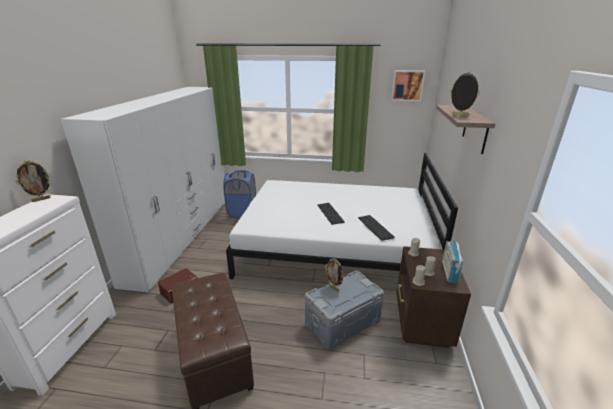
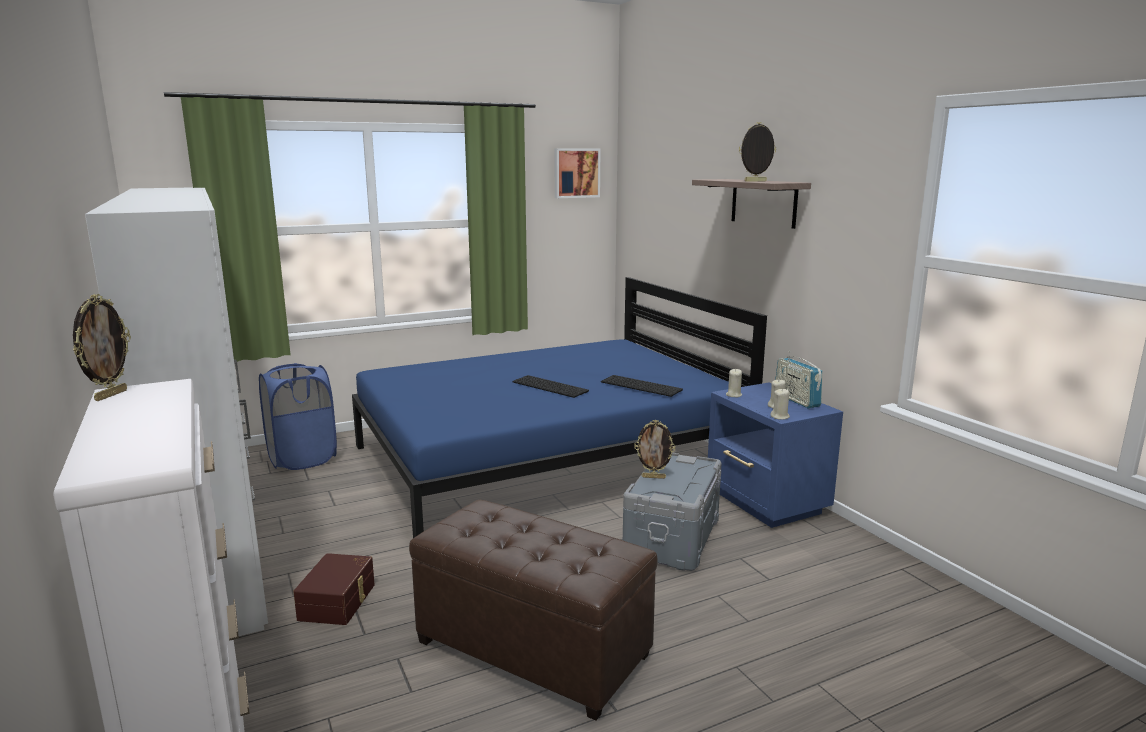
camera: 35 degrees left, 10 degrees down
(335, 247) = (548, 459): white bed -> blue bed
(421, 323) = (766, 503): brown nightstand -> blue nightstand

